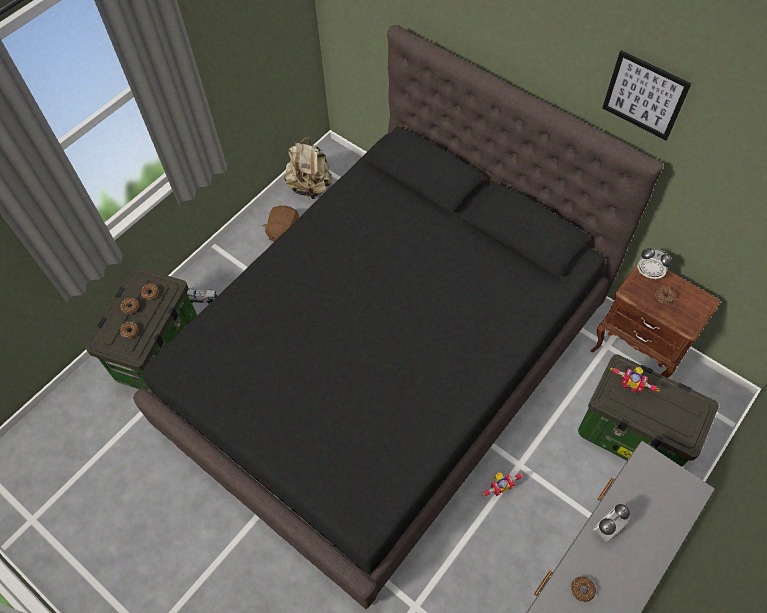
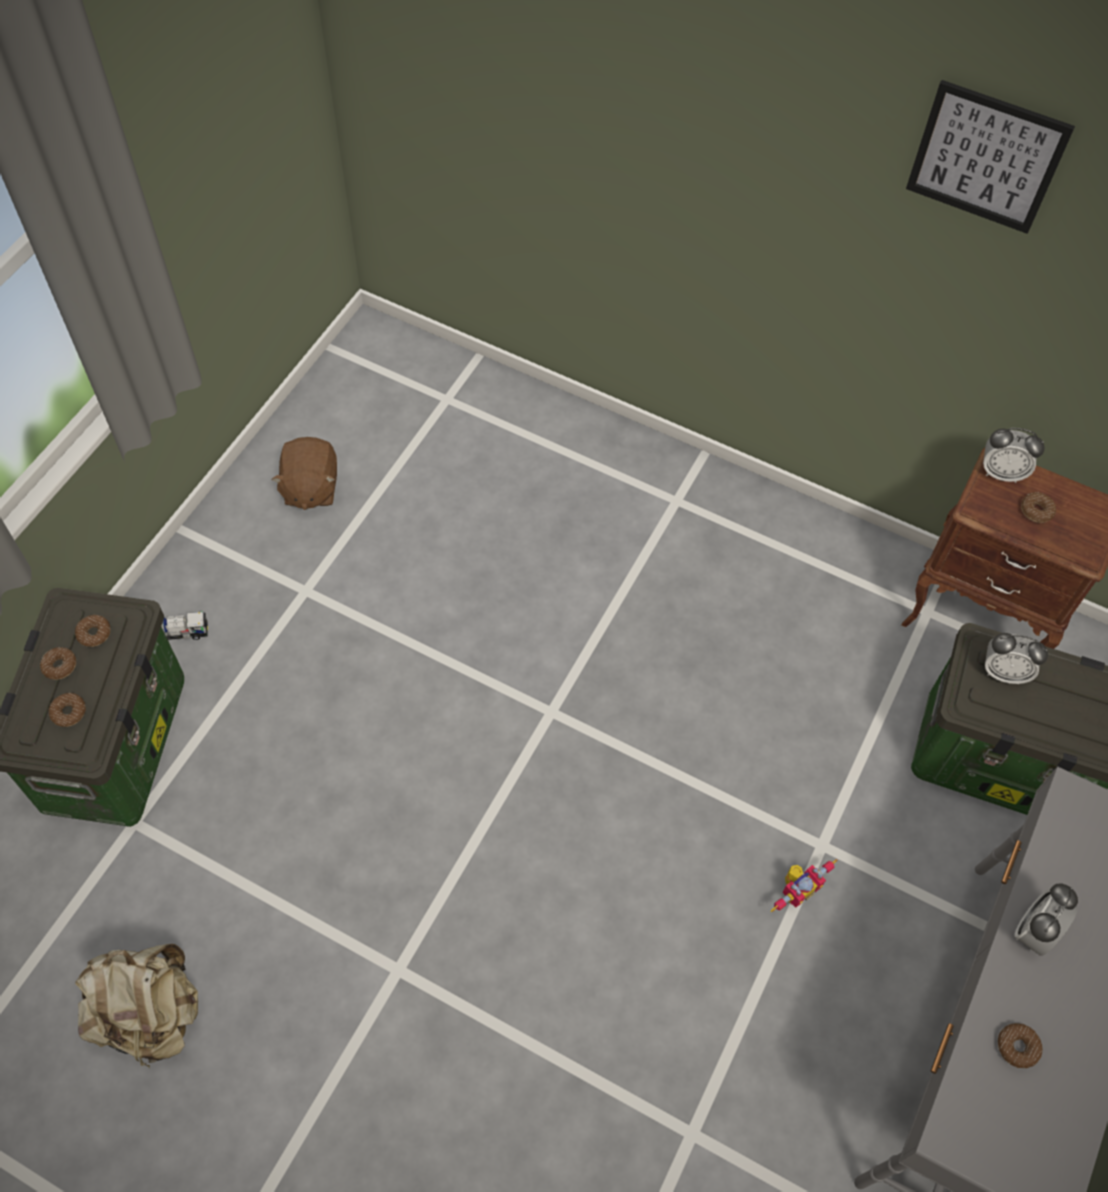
camera: 15 degrees left, 0 degrees up
(310, 186) = (342, 397): beige backpack -> beige backpack (150, 1014)
(387, 365) = (551, 703): black bed -> none
(631, 384) = (1003, 672): toy robot -> alarm clock

